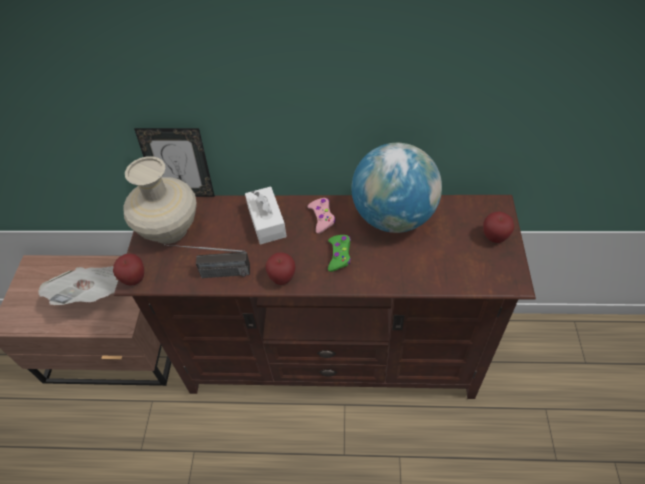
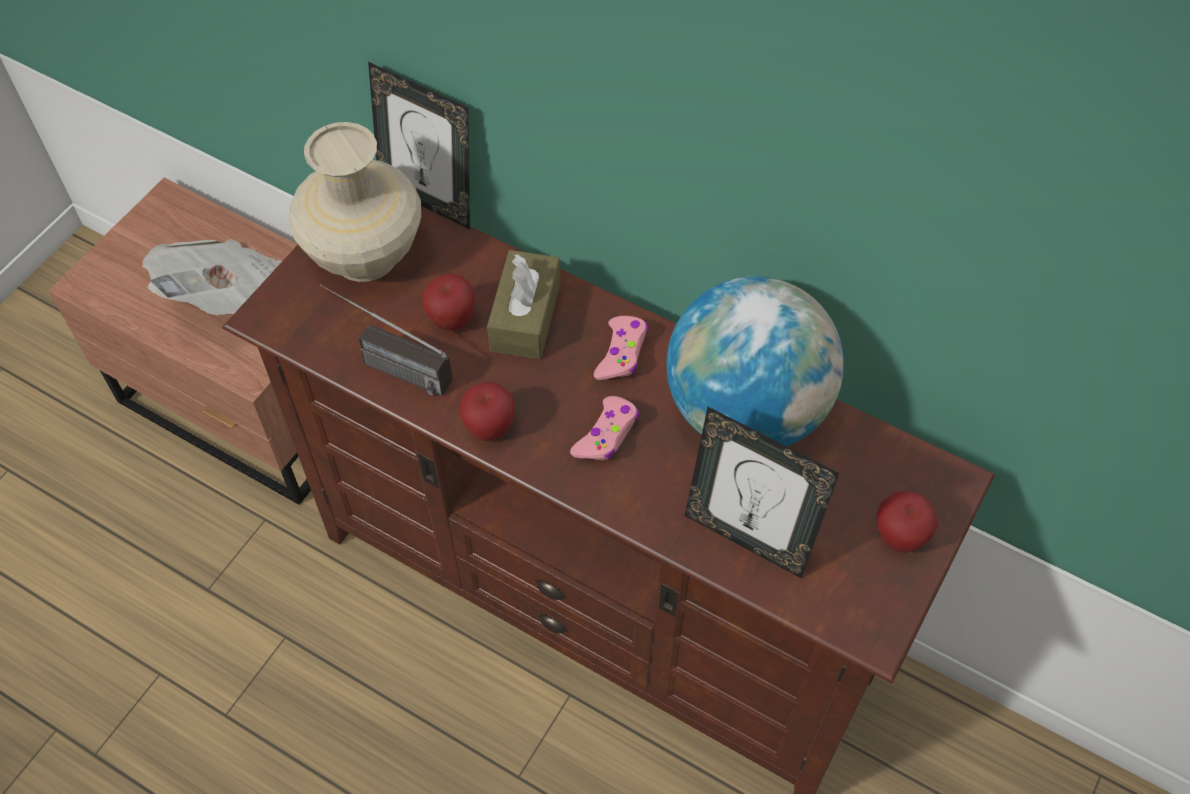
camera: 25 degrees right, 5 degrees up
(134, 279) = (265, 316): apple -> apple (452, 320)
(267, 222) = (525, 317): white tissue box -> brown tissue box
(339, 255) = (606, 435): green game controller -> pink game controller
(432, 269) = (747, 538): none -> picture frame

